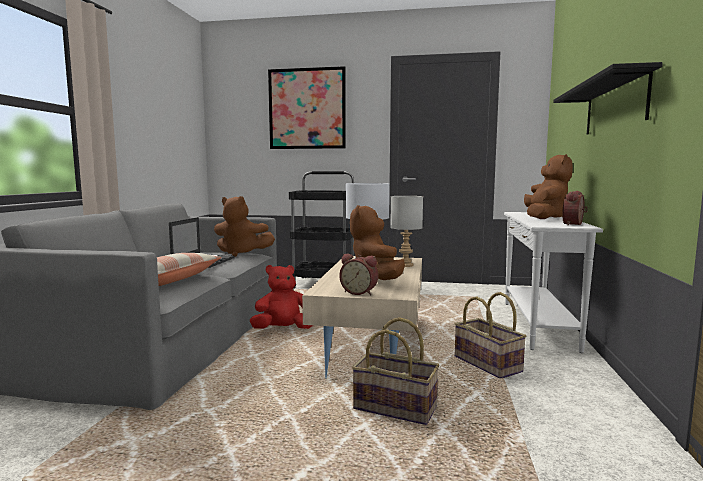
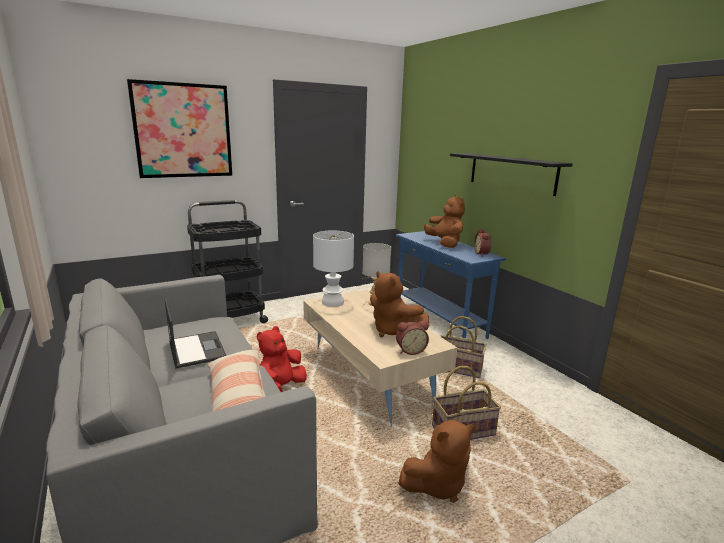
camera: 40 degrees left, 10 degrees up
(241, 253) = (205, 323): brown plush toy -> brown plush toy (437, 484)
(539, 325) = (440, 320): white console table -> blue console table

